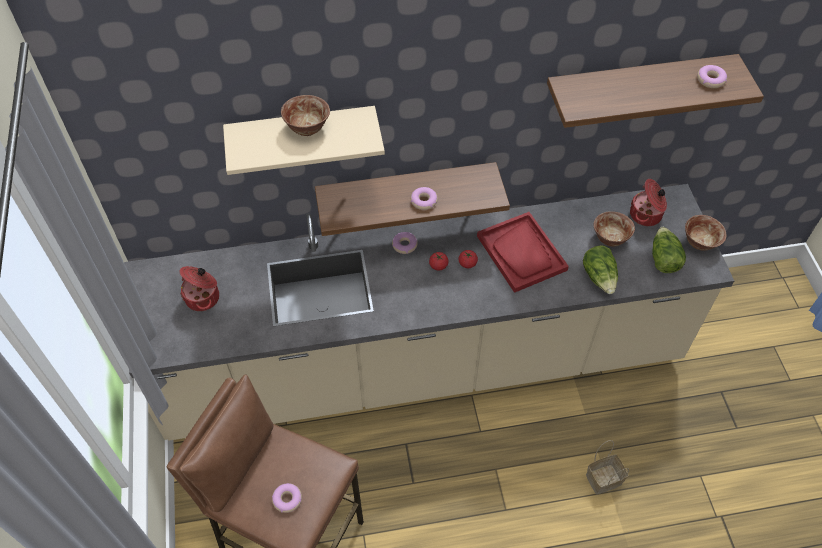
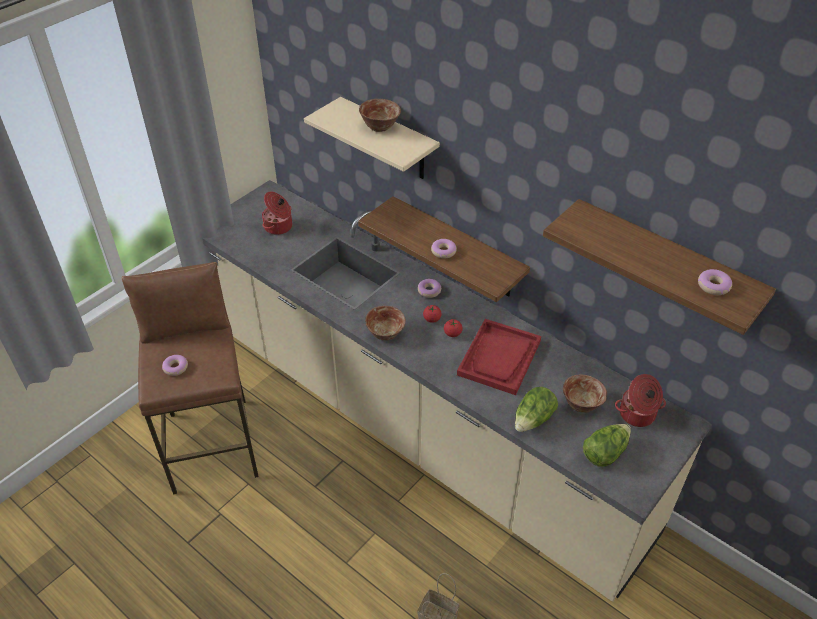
camera: 50 degrees right, 10 degrees down
(699, 242) = (655, 469): bowl -> bowl (385, 334)

